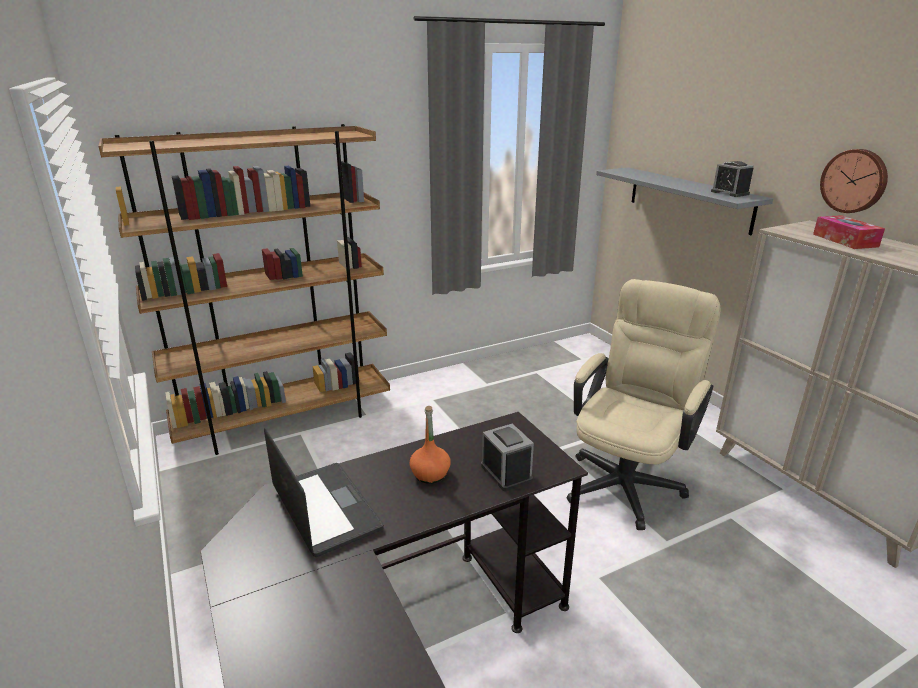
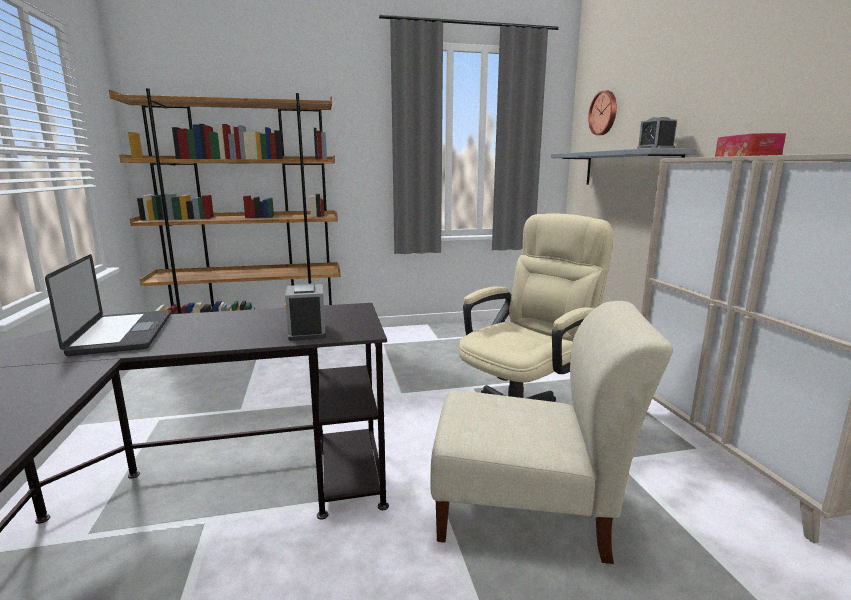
camera: 15 degrees right, 10 degrees down
(430, 474) = (239, 325): orange bottle -> none
(685, 583) = (529, 510): none -> beige chair
(854, 181) = (769, 108): wall clock -> wall clock (604, 113)

